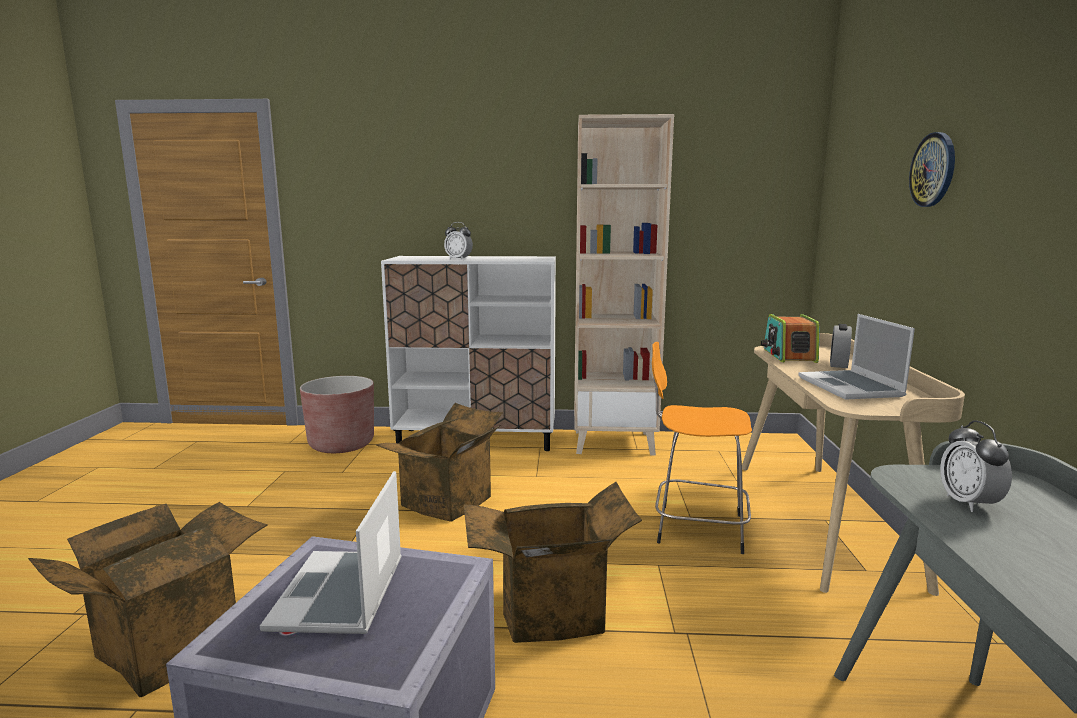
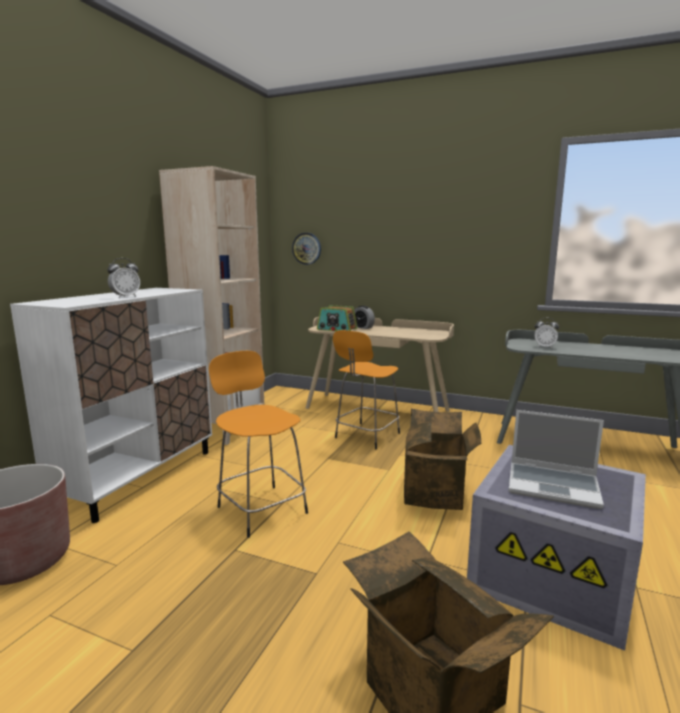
camera: 70 degrees left, 0 degrees up
(448, 503) = (260, 508): cardboard box -> orange stool
(851, 387) = (404, 332): laptop -> none
(933, 170) = (392, 225): wall clock -> wall clock (306, 248)

